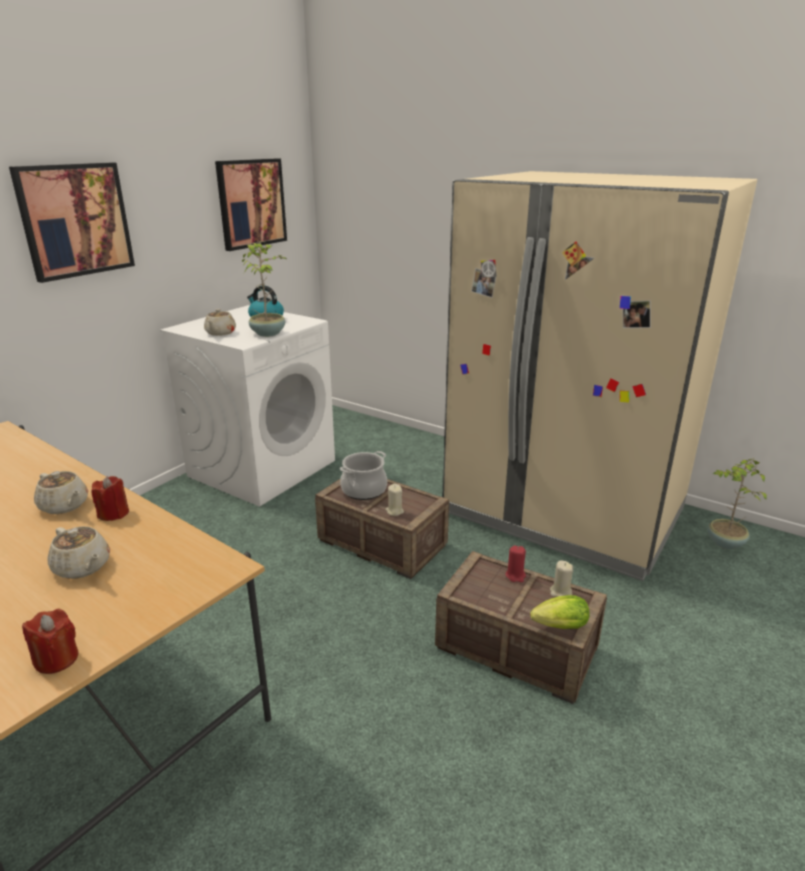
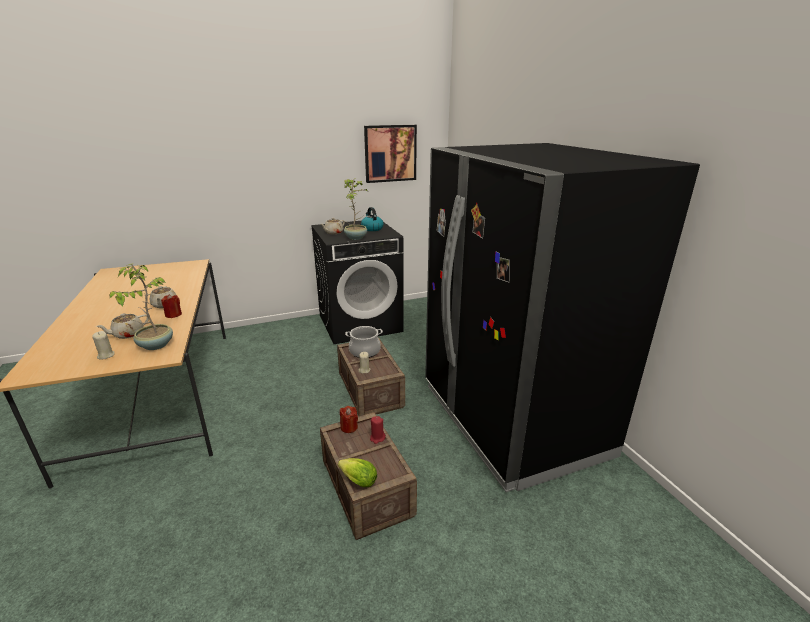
camera: 35 degrees right, 0 degrees up
(57, 659) = (64, 368): red candle -> red candle (349, 427)
(75, 220) = (264, 157): picture -> none
(83, 567) = (128, 334): beige teapot -> beige teapot turned 60 degrees clockwise
(262, 468) = (360, 323): white washing machine -> black washing machine
(560, 592) = (389, 461): beige candle -> beige candle (106, 355)
(564, 512) = (511, 419): beige fridge -> black fridge
(724, 543) = (621, 500): potted plant -> potted plant (155, 345)

